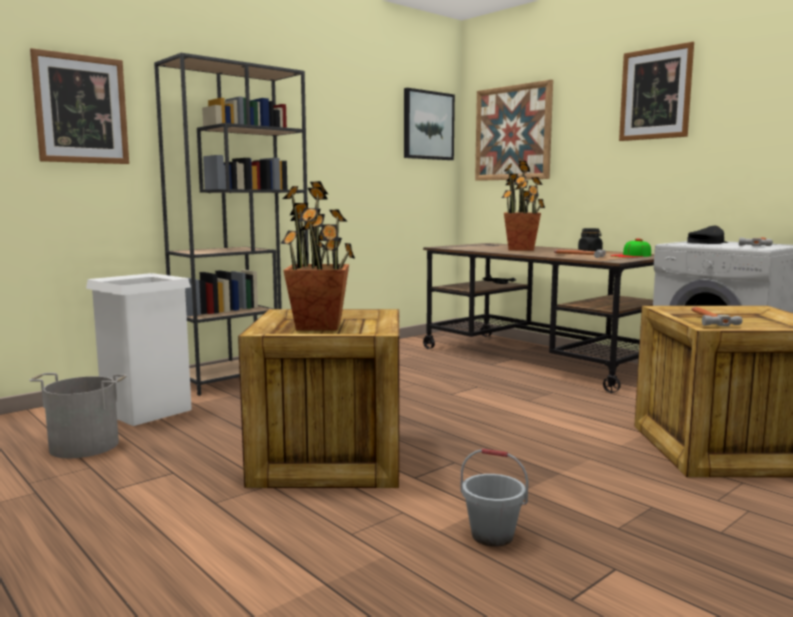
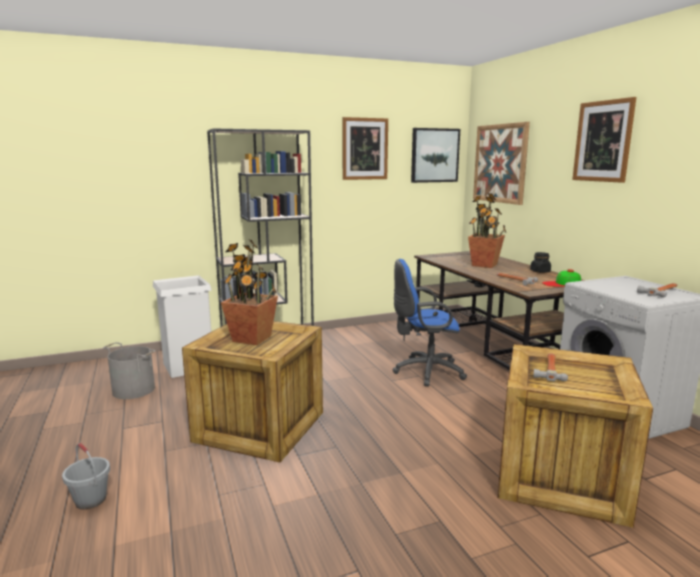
camera: 20 degrees right, 5 degrees up
(81, 109) = (158, 166): picture -> picture (365, 149)
(481, 382) = (425, 372): none -> blue office chair
(492, 536) = (302, 519): grey bucket -> grey bucket (90, 500)
(707, 243) = (619, 283): black cap -> none

